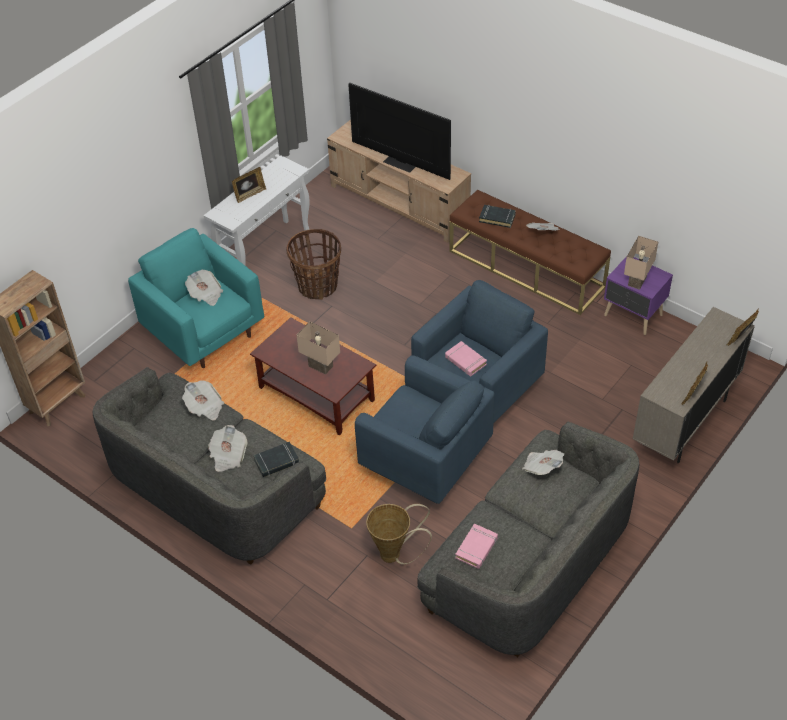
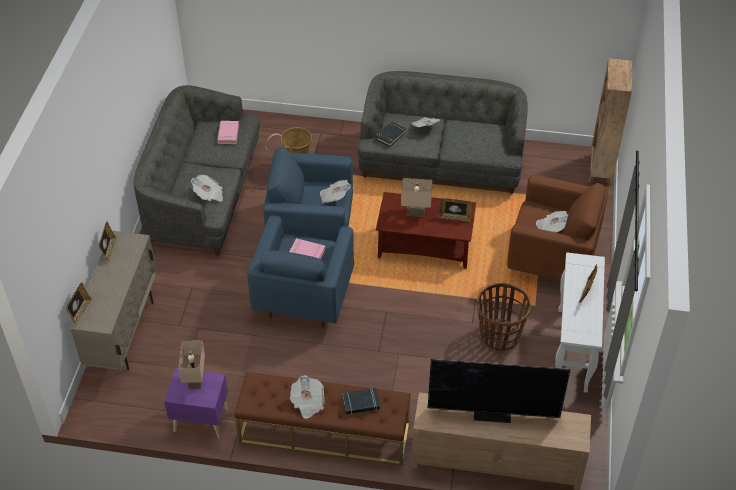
camera: 150 degrees right, 0 degrees up
(205, 333) = (551, 258): turquoise armchair -> brown armchair
(205, 407) = (468, 148): newspaper -> newspaper (334, 197)
(285, 345) = (455, 217): none -> picture frame

